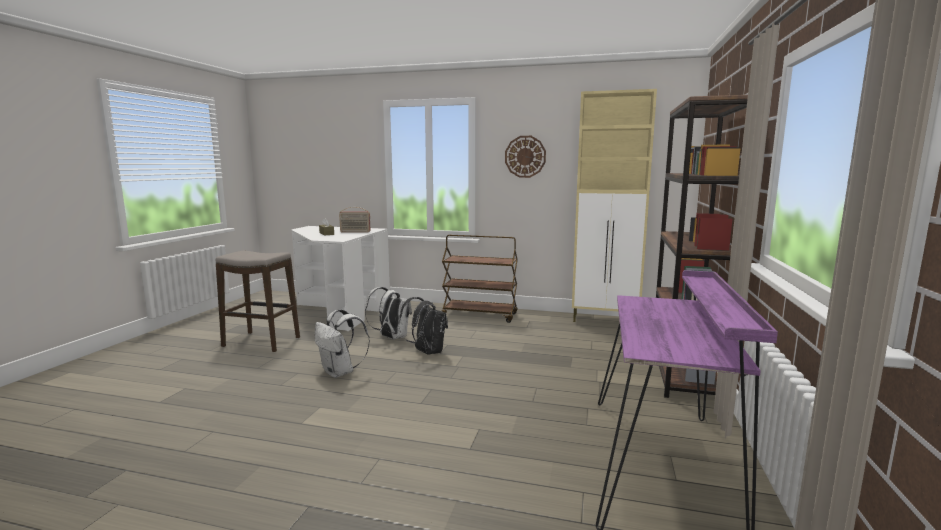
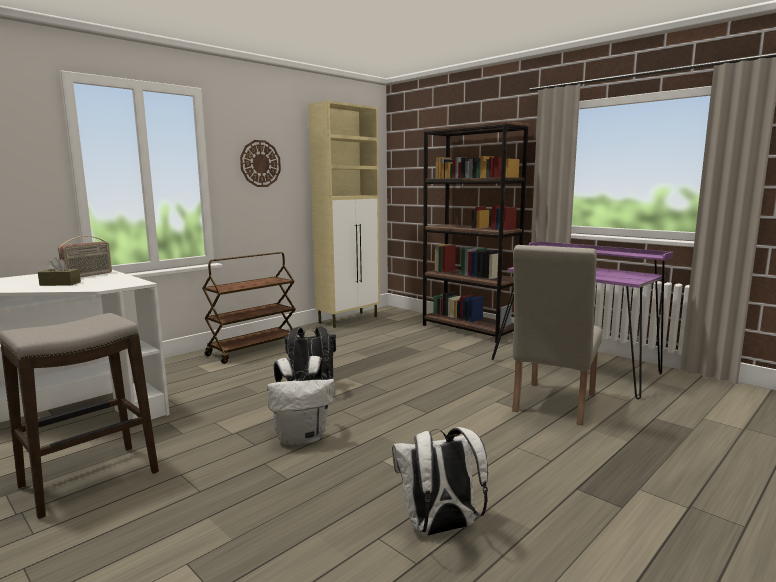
camera: 60 degrees left, 0 degrees up
(391, 337) = (239, 396): white backpack -> white backpack (439, 529)
(502, 464) = (552, 405): none -> beige chair

